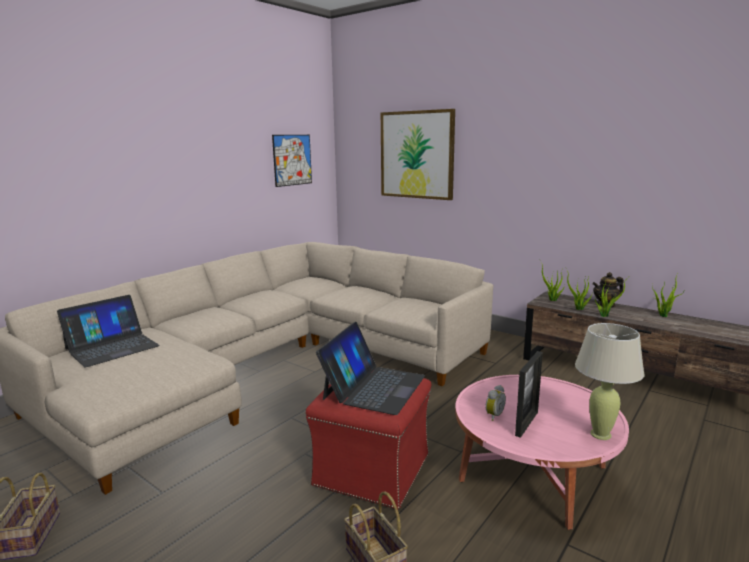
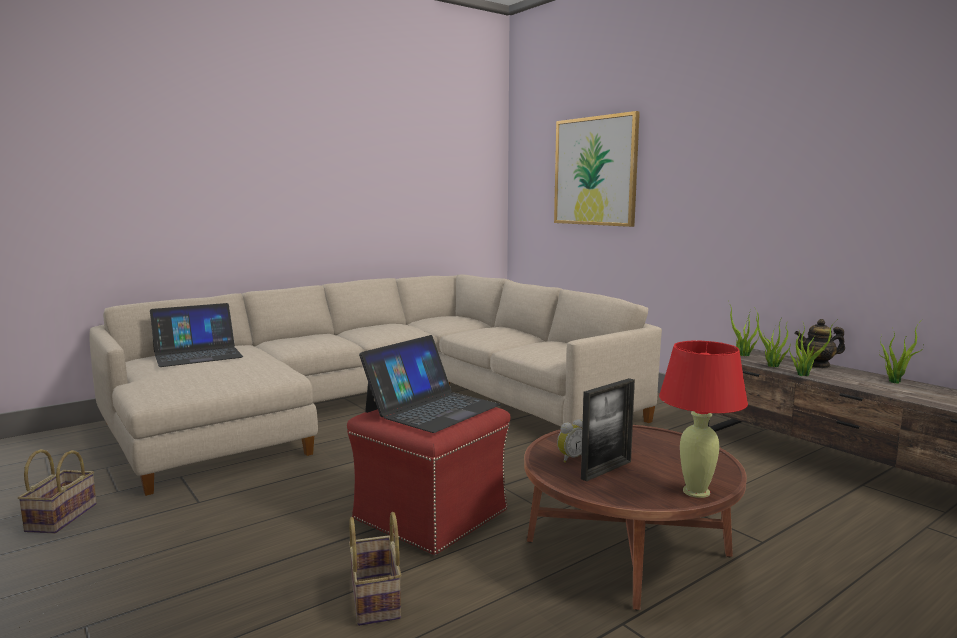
camera: 15 degrees right, 5 degrees down
(292, 160) = (449, 177): picture -> none
(532, 474) = (627, 548): pink coffee table -> brown coffee table
(600, 434) = (696, 491): beige table lamp -> red table lamp

